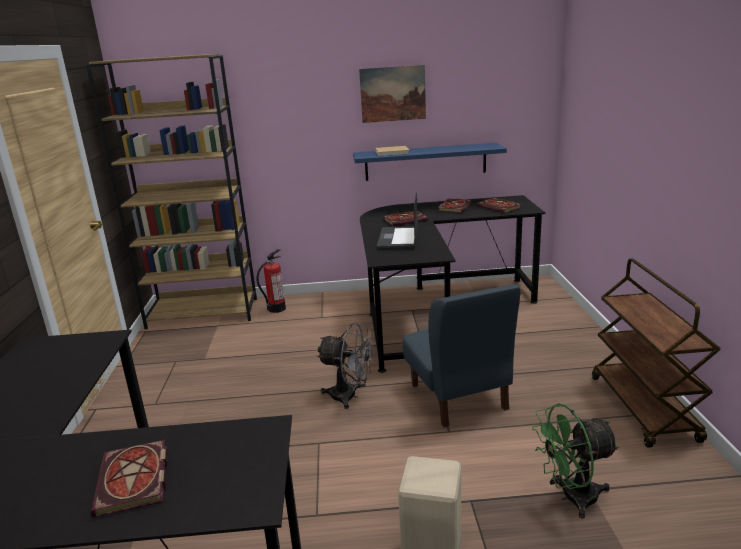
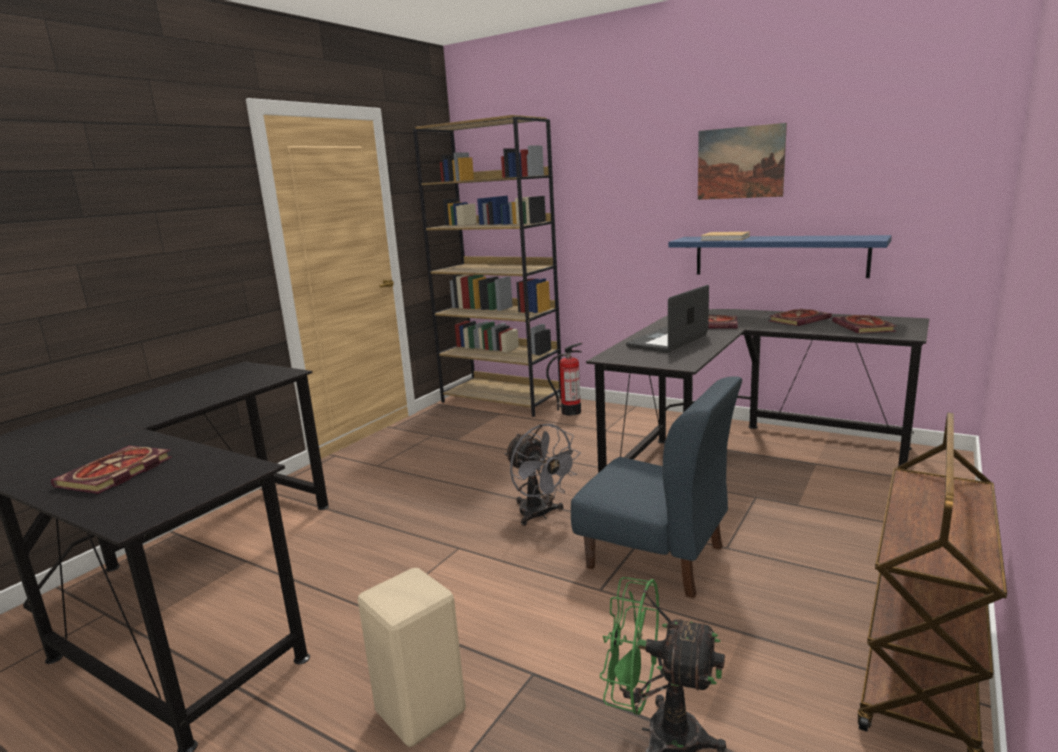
camera: 35 degrees right, 5 degrees down
(458, 397) = (656, 557): blue chair -> blue chair turned 75 degrees counterclockwise

